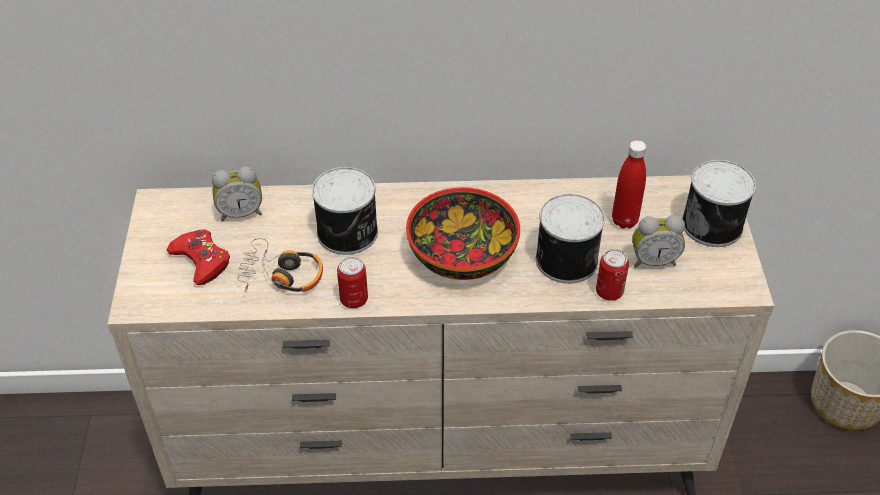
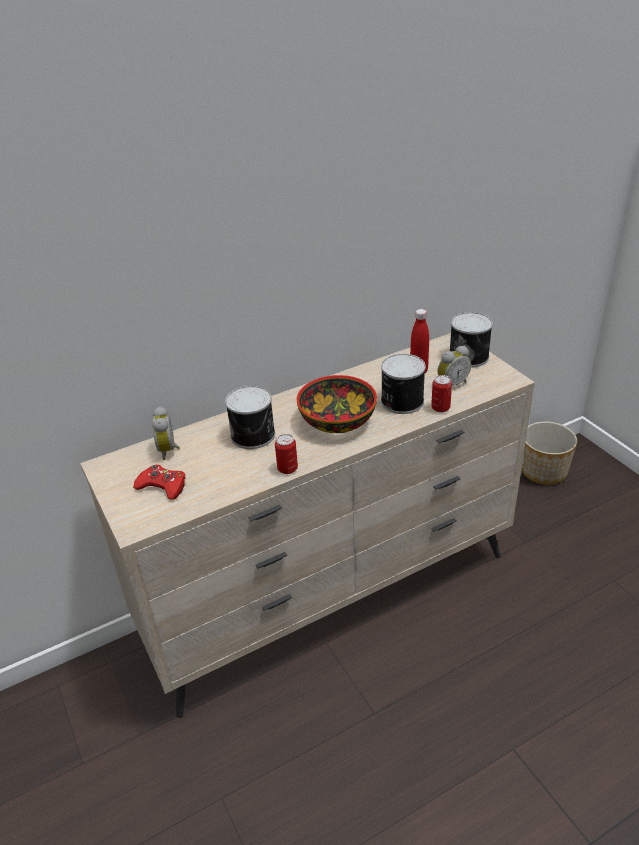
camera: 25 degrees left, 10 degrees down
(240, 213) = (169, 450): alarm clock -> alarm clock turned 120 degrees clockwise
(281, 275) = (227, 473): headphones -> none

